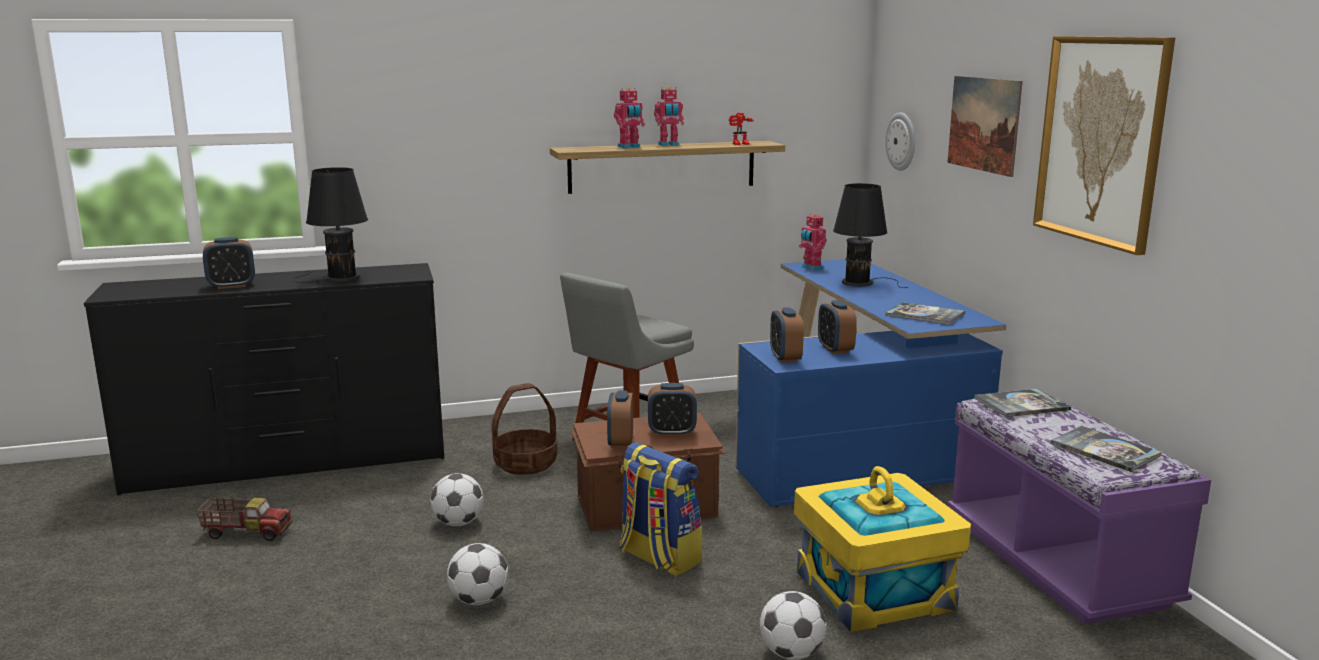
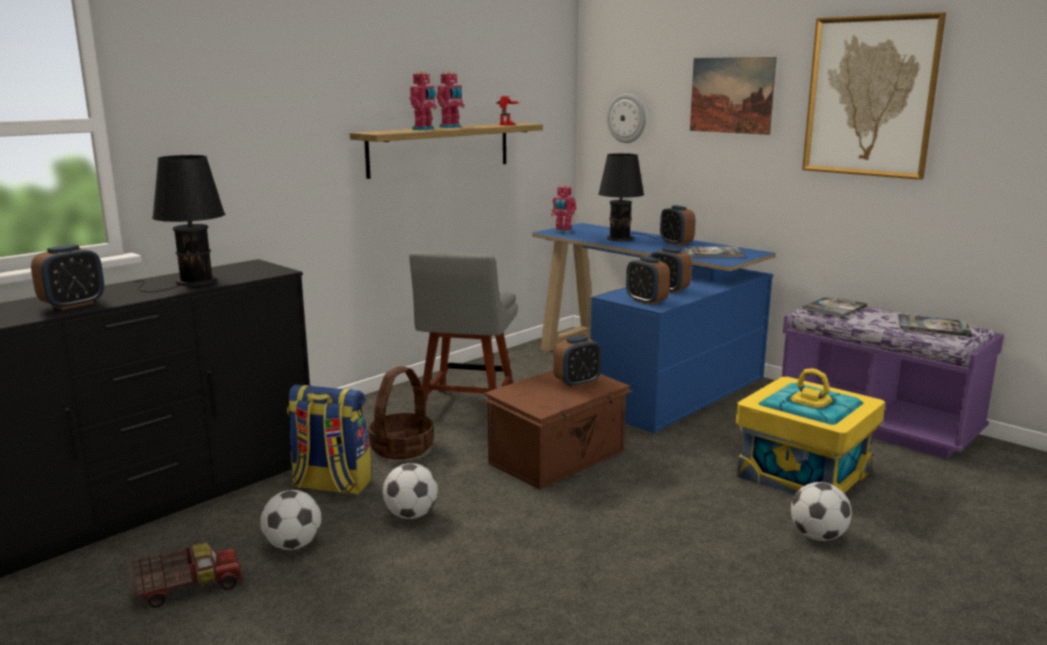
camera: 30 degrees left, 0 degrees up
(479, 600) = (527, 576): football -> football (293, 545)
(620, 442) = (549, 399): alarm clock -> alarm clock (676, 243)
(658, 557) = (624, 495): backpack -> backpack (331, 485)

